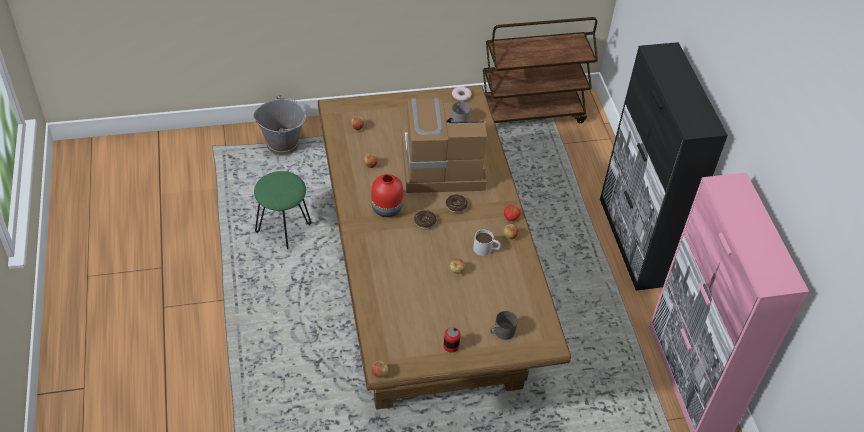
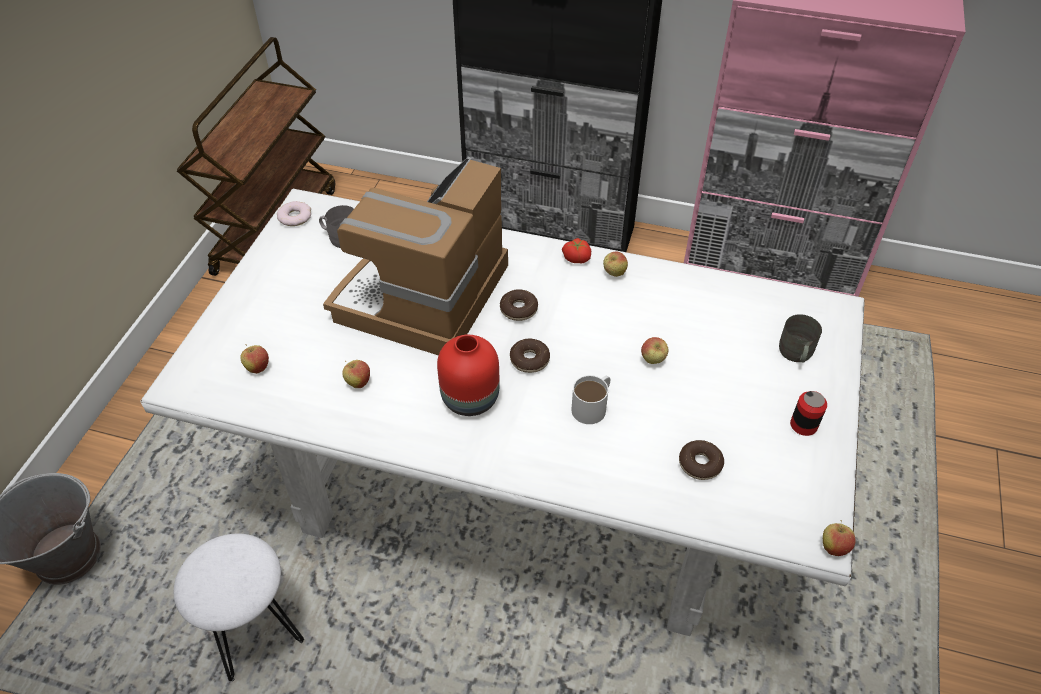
camera: 60 degrees left, 0 degrees up
(283, 228) = (253, 631): green stool -> white stool
(399, 309) = (700, 464): none -> donut
(427, 301) = (523, 482): brown dining table -> white dining table
(486, 249) = (626, 309): white mug -> white mug (593, 405)

